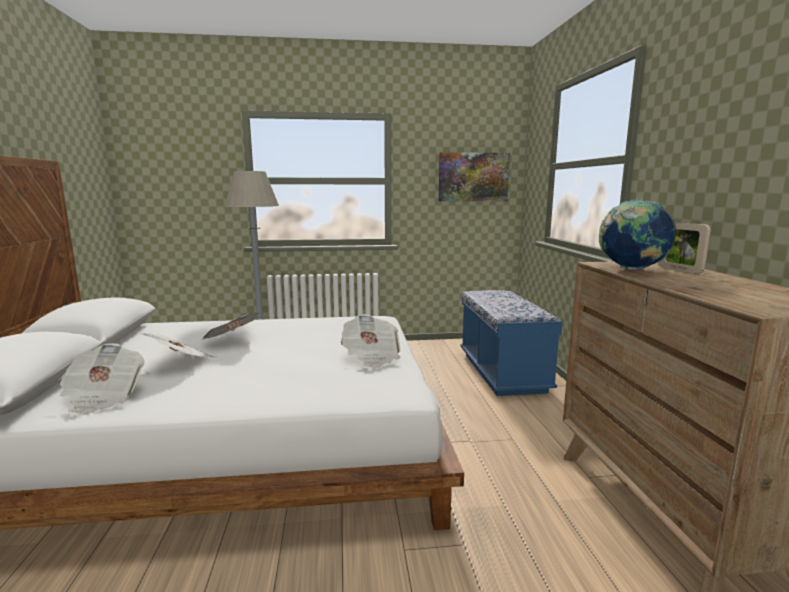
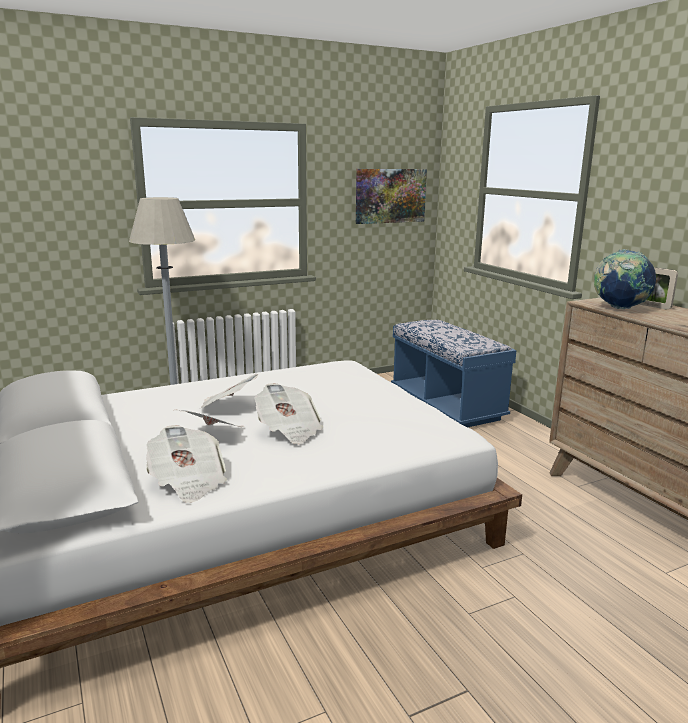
camera: 20 degrees left, 5 degrees up
(371, 357) = (394, 406): newspaper -> newspaper (289, 430)

